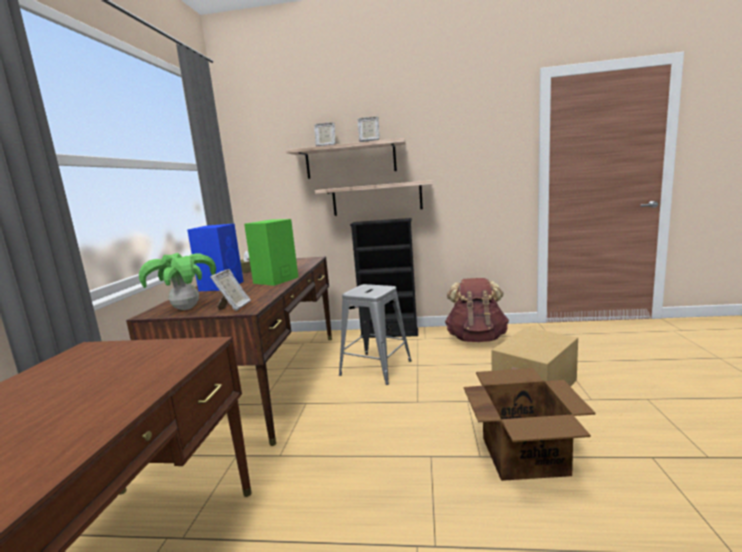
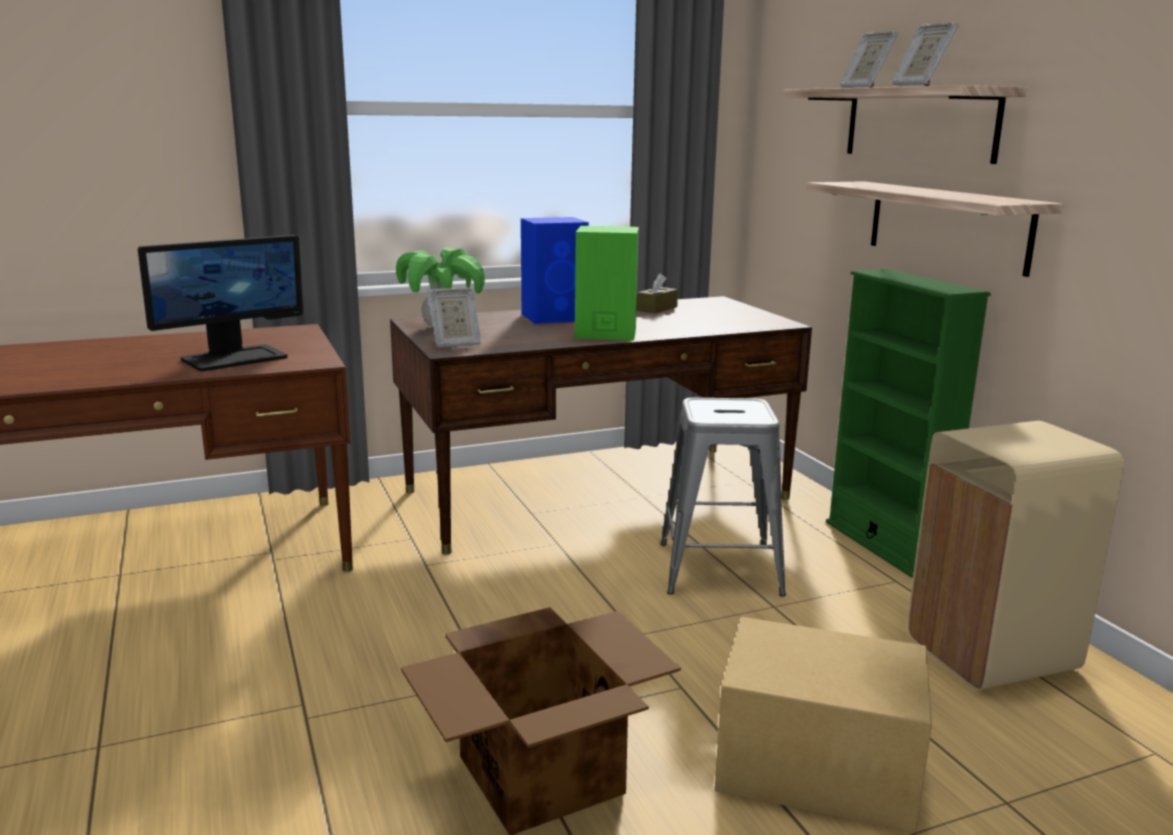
camera: 60 degrees right, 5 degrees up
(128, 374) = (234, 358): none -> monitor
(389, 333) = (885, 545): black bookcase -> green bookcase
(476, 338) = (993, 654): brown backpack -> beige trash can

